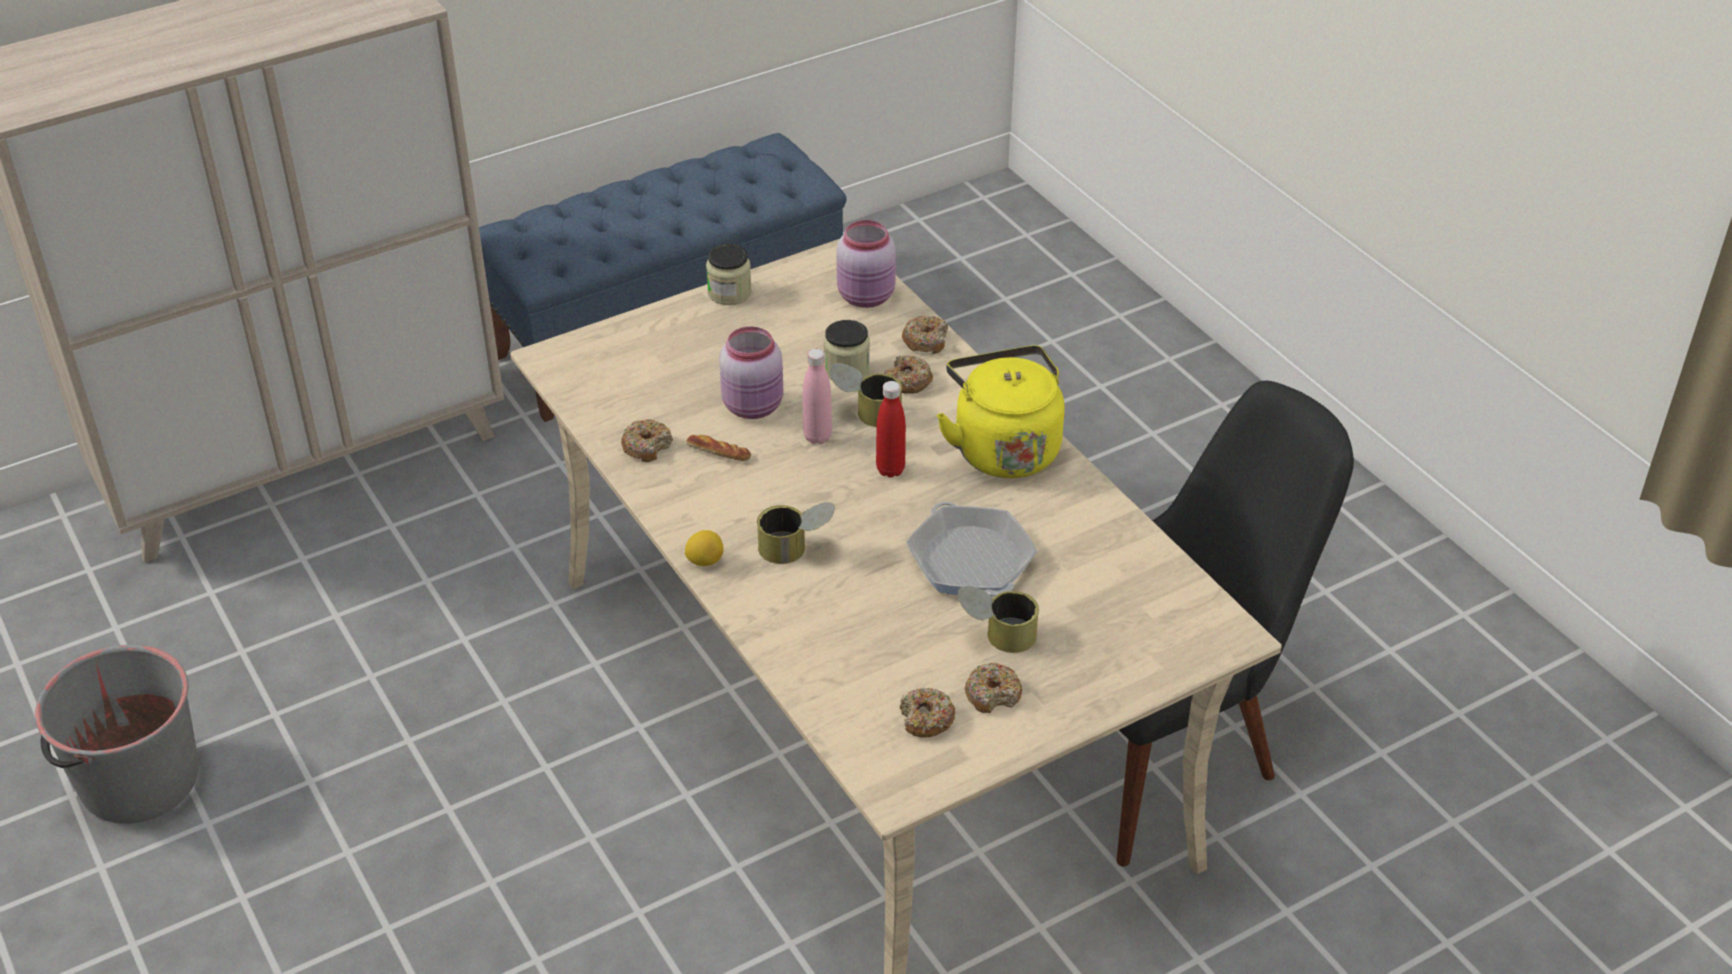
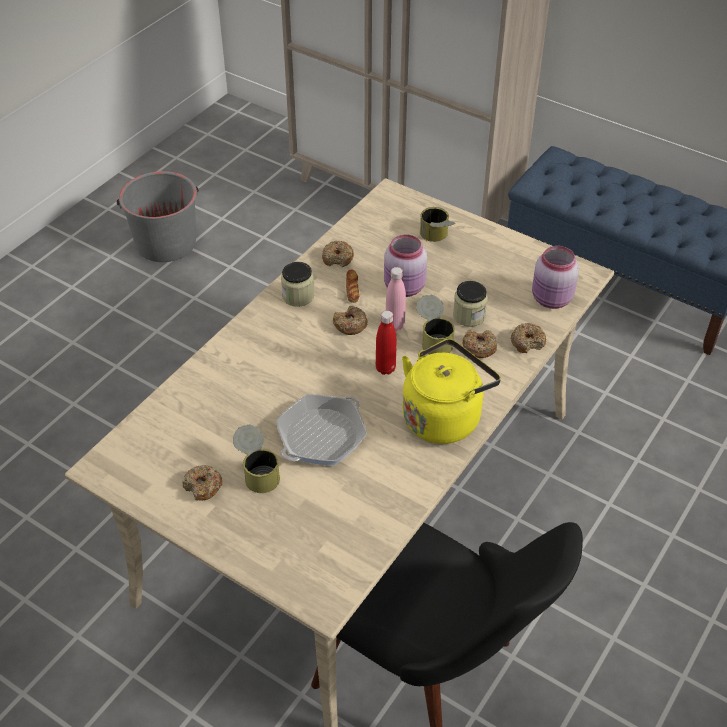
camera: 65 degrees right, 5 degrees up
(705, 561) = (253, 317): lemon -> none
(729, 293) = (505, 239): jar -> jar (298, 296)
(796, 549) = (285, 352): can -> can (436, 238)
(926, 719) = (166, 461): donut -> donut (350, 325)

